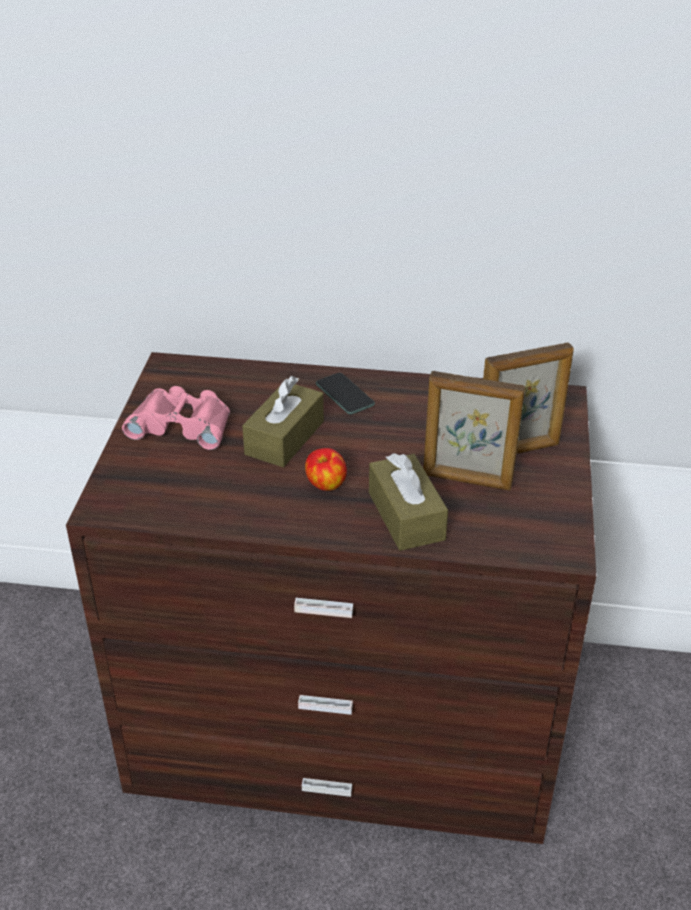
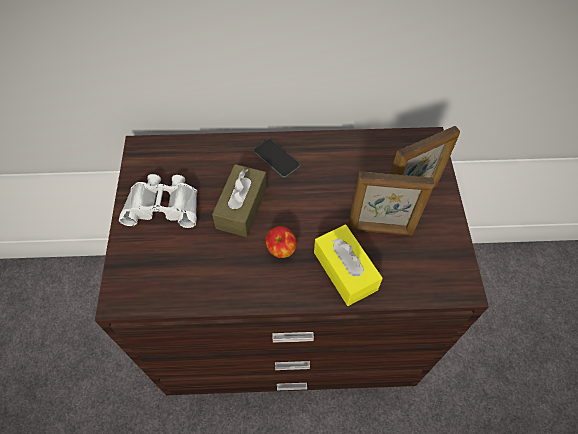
camera: 10 degrees left, 20 degrees up
(182, 424) = (163, 205): pink binoculars -> white binoculars
(406, 516) = (345, 271): brown tissue box -> yellow tissue box

